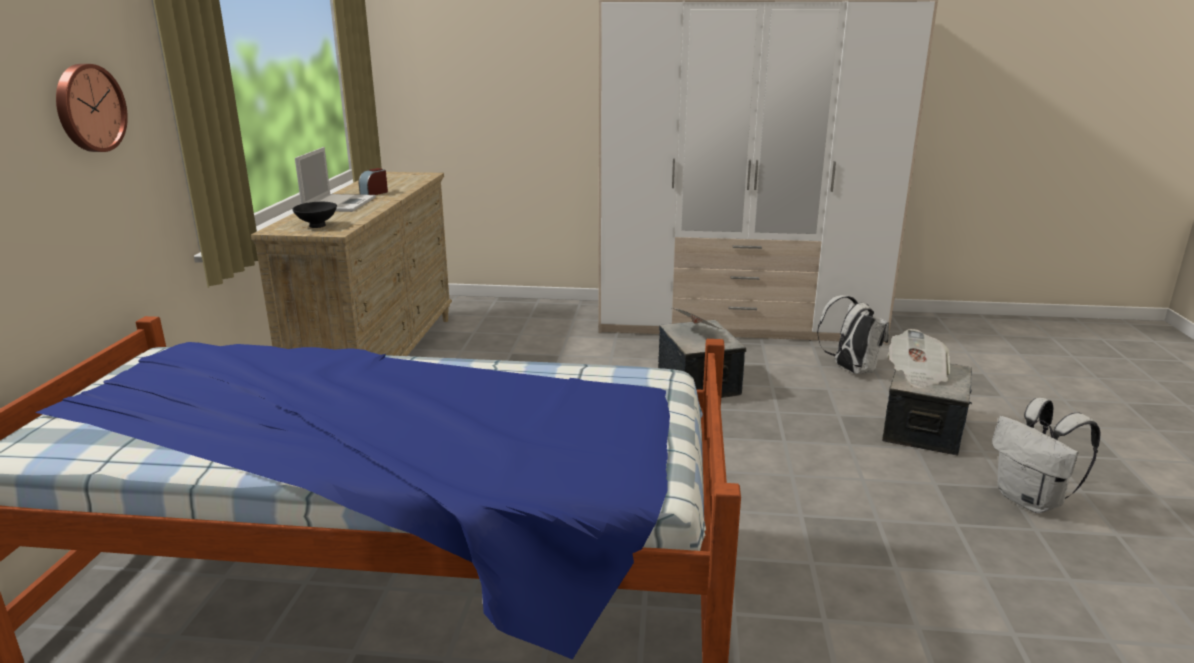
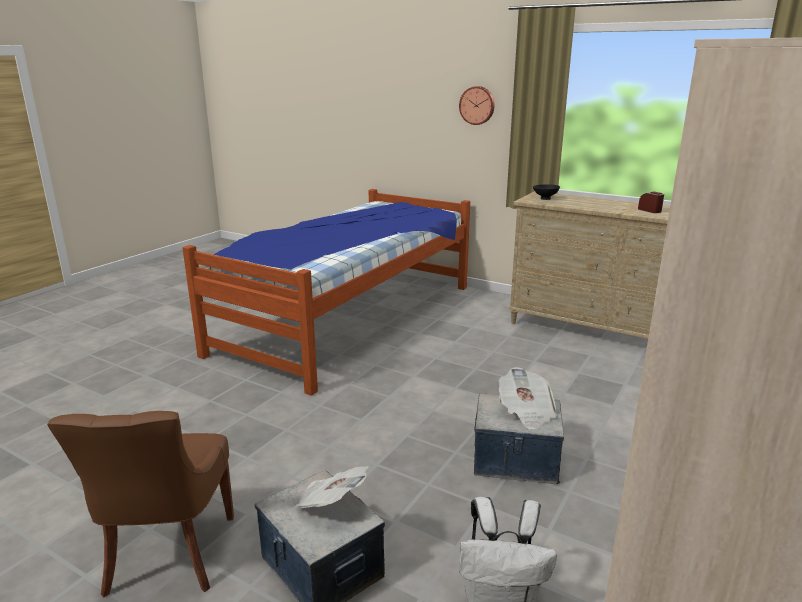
camera: 115 degrees right, 0 degrees up
(340, 203) = (612, 203): laptop -> none
(1031, 501) = (168, 556): white backpack -> brown chair

